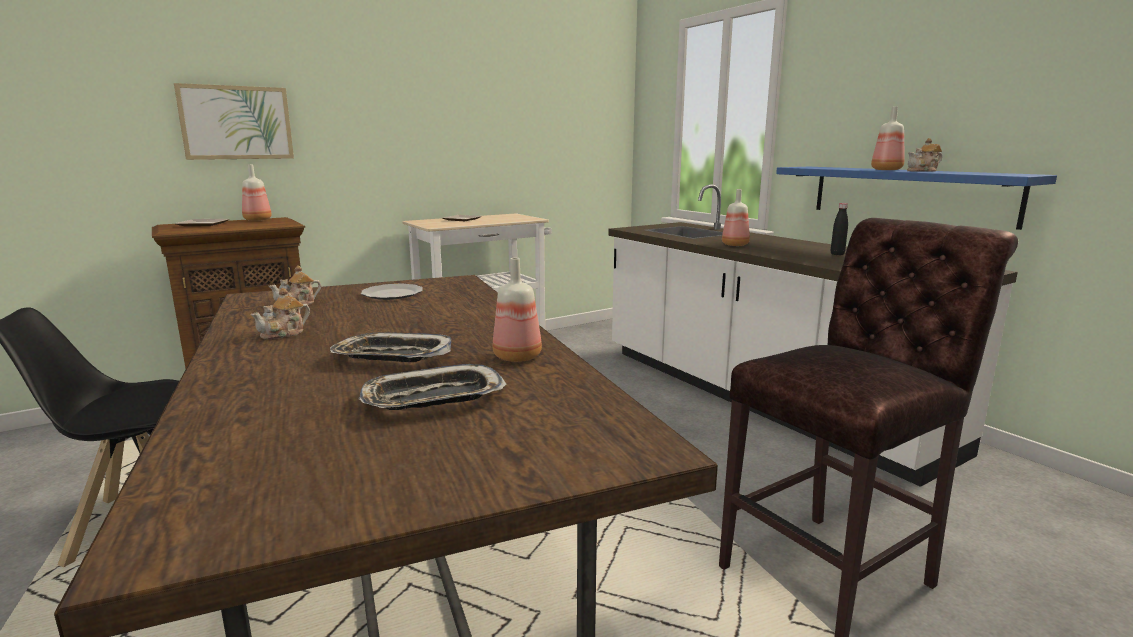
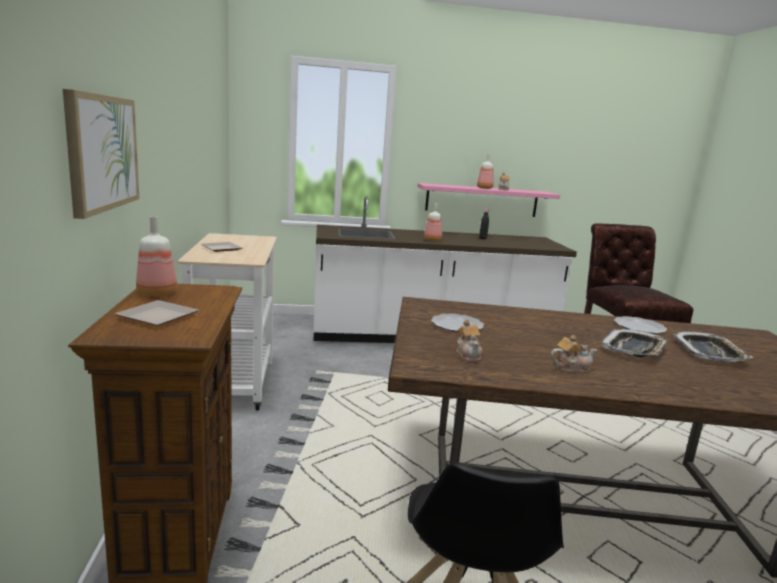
camera: 65 degrees left, 0 degrees up
(284, 333) = (570, 368): teapot -> teapot turned 75 degrees counterclockwise
(518, 357) = (639, 327): bottle -> plate
(909, 194) = (482, 200): blue shelf -> pink shelf

